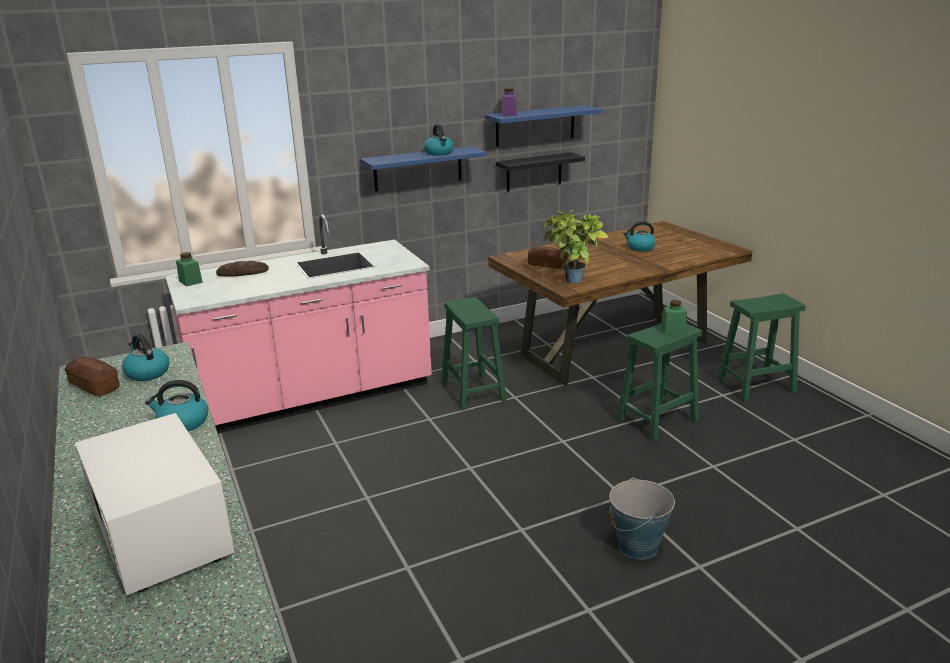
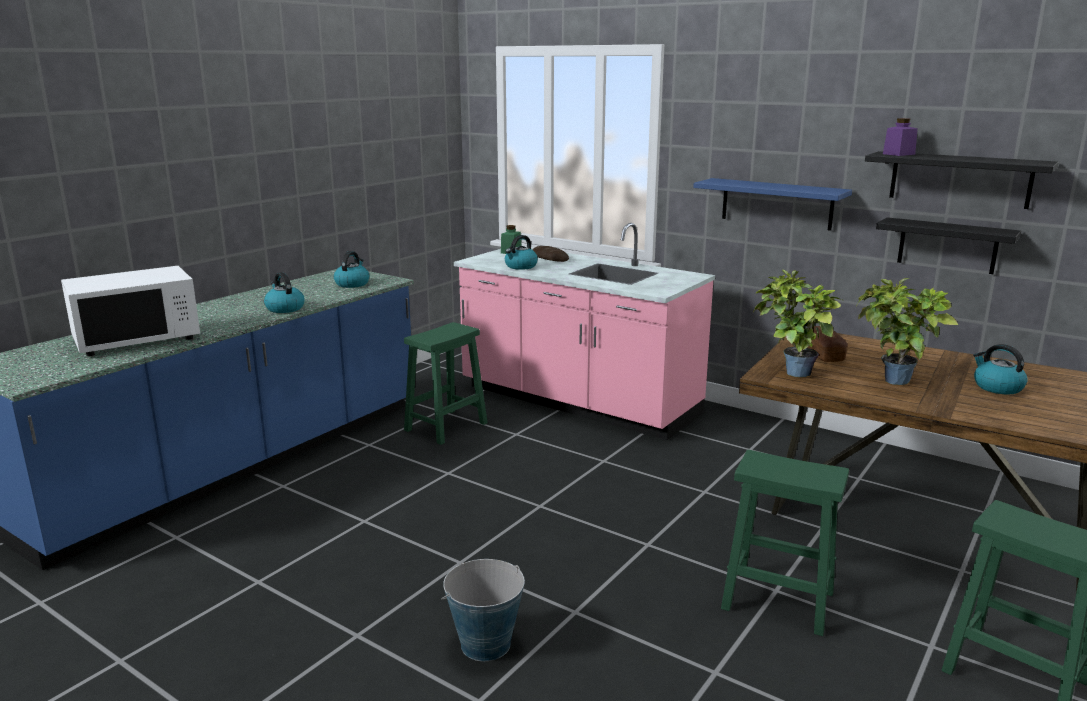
camera: 60 degrees right, 5 degrees down
(94, 386) = (322, 279): bread -> none
(163, 536) = (137, 339): white microwave -> white microwave turned 150 degrees counterclockwise
(439, 153) = (789, 187): kettle -> kettle (520, 266)
(472, 391) = (683, 466): green stool -> green stool (447, 426)
(535, 125) = (959, 179): blue shelf -> black shelf
(611, 265) = (892, 382): none -> potted plant
(673, 329) = (809, 474): green jar -> none

